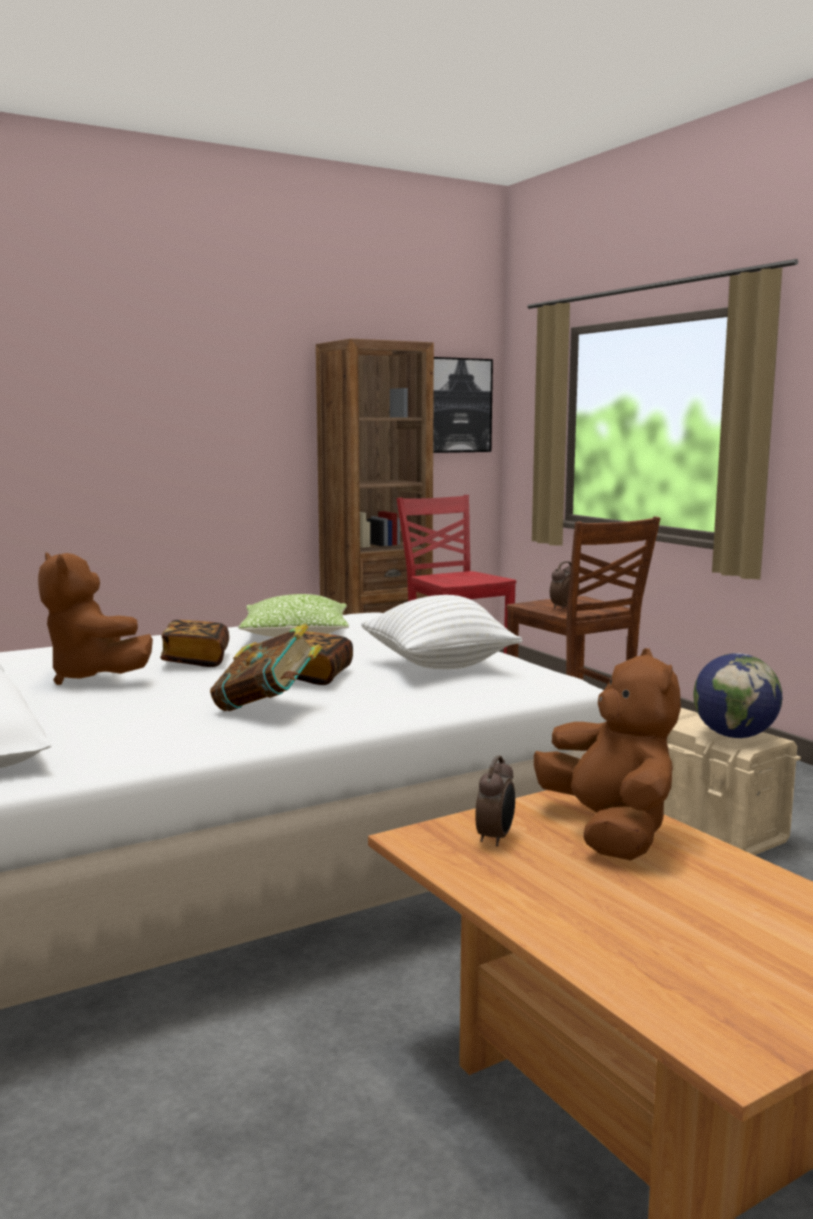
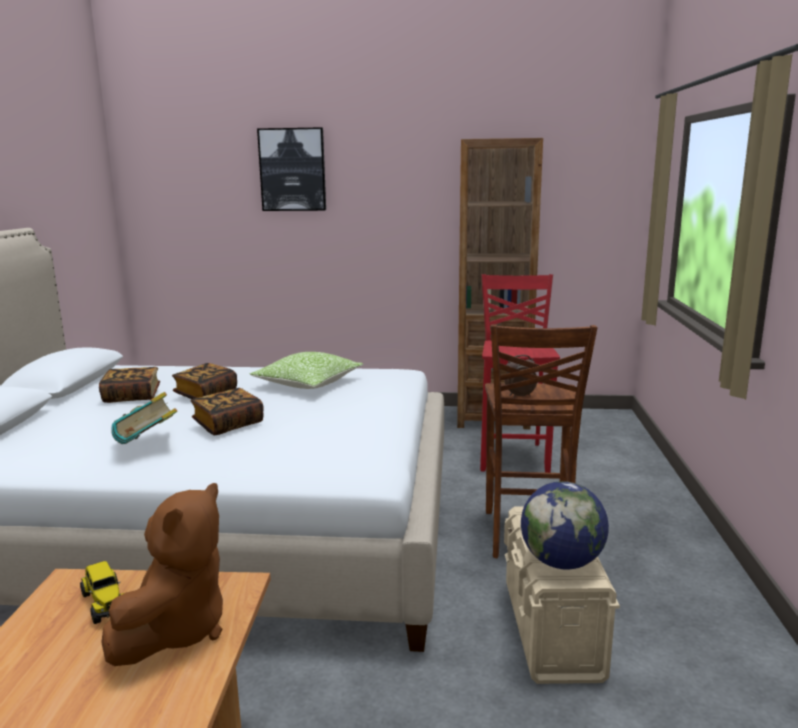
camera: 35 degrees right, 5 degrees up
(93, 677) = (132, 396): brown plush toy -> book
(438, 666) = (323, 435): white pillow -> none
(457, 405) = (599, 189): picture -> picture (292, 170)
(496, 838) = (105, 603): alarm clock -> toy truck

